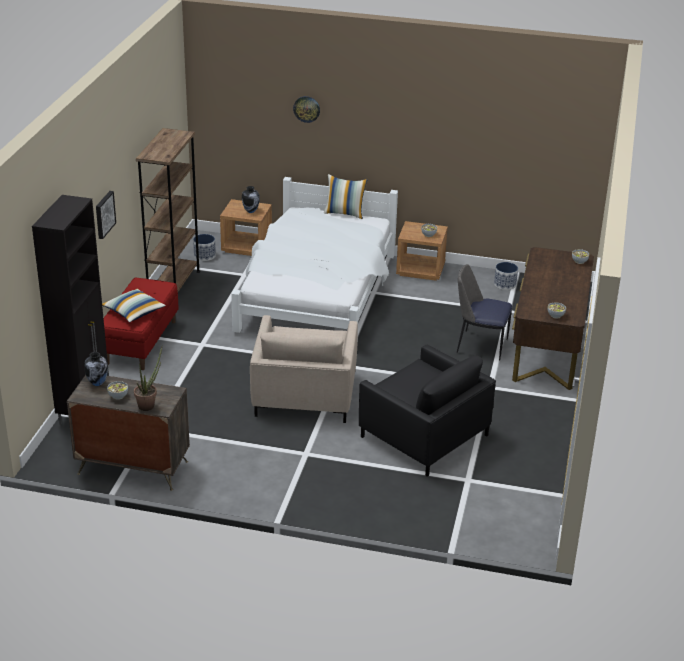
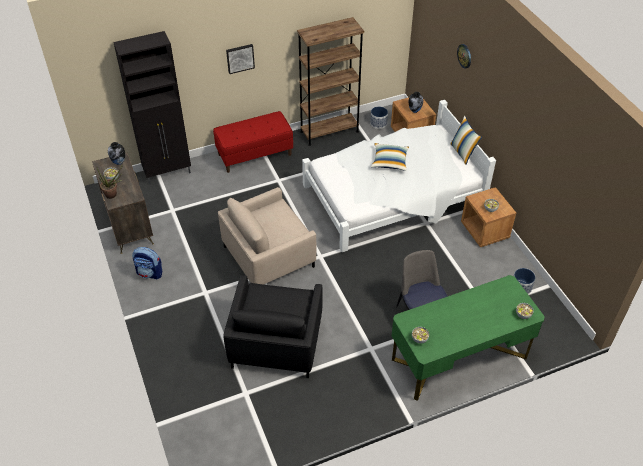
camera: 55 degrees right, 15 degrees up
(133, 312) = (241, 133): pillow -> pillow (389, 161)
(230, 480) = (150, 273): none -> backpack
(548, 348) = (459, 358): brown desk -> green desk

